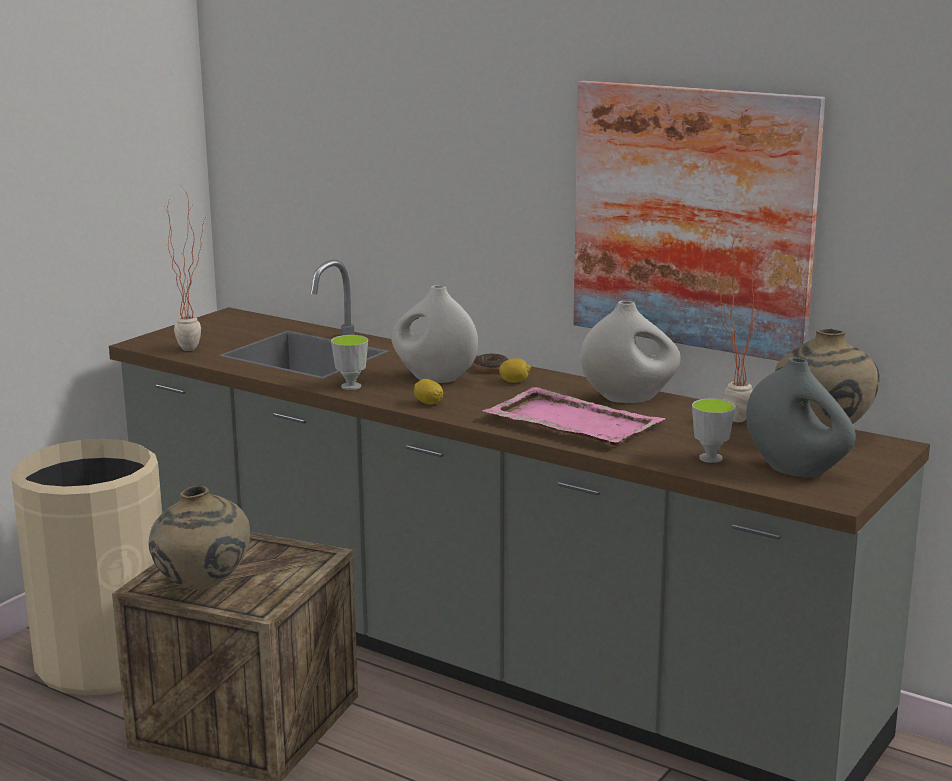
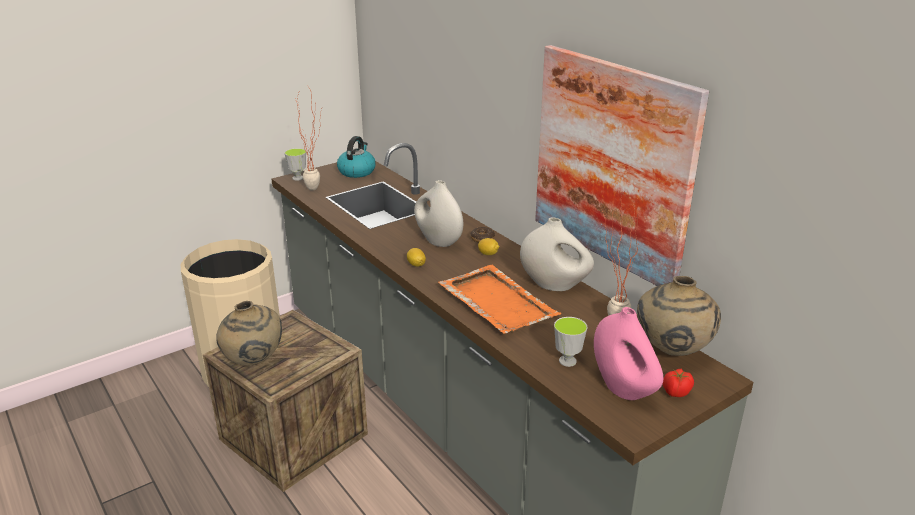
camera: 20 degrees right, 10 degrees up
(235, 324) = (357, 171): none -> kettle
(351, 386) = (380, 239): cup -> cup (298, 178)
(571, 422) = (496, 301): pink tray -> orange tray
(796, 470) = (623, 388): grey vase -> pink vase
(856, 464) = (676, 392): none -> tomato

